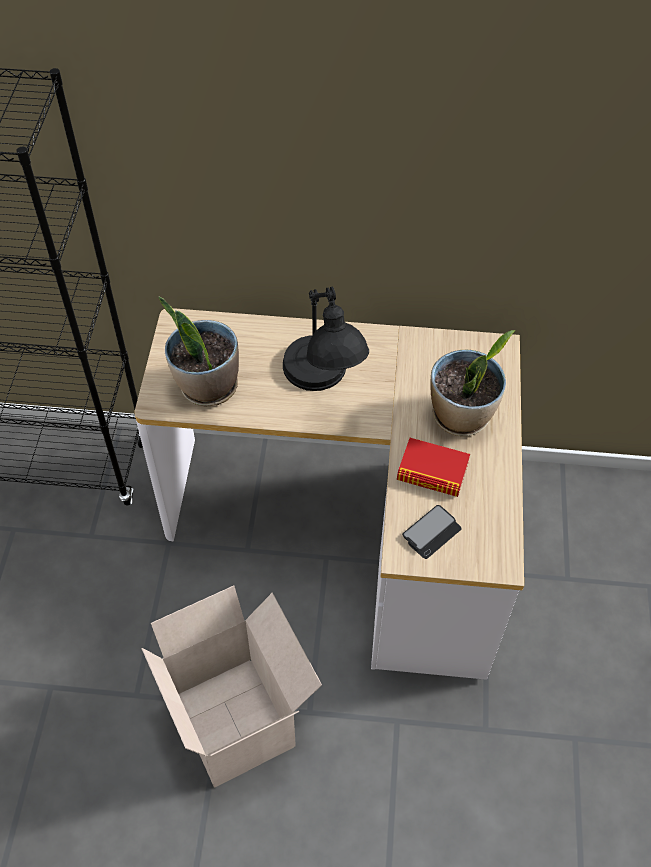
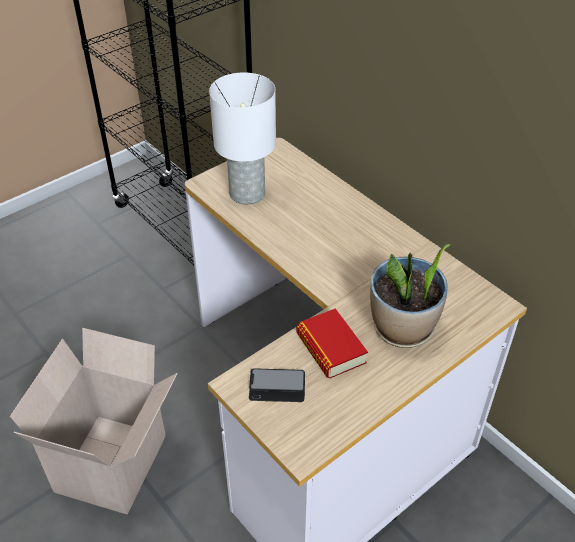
camera: 45 degrees right, 10 degrees down
(207, 387) = (247, 194): potted plant -> white table lamp
(323, 388) = (322, 243): black table lamp -> none

